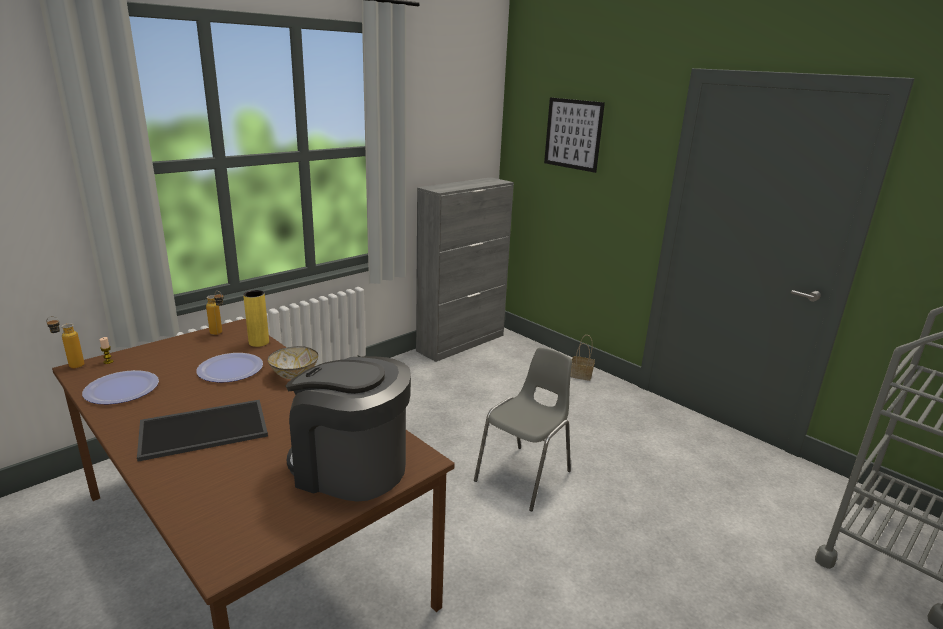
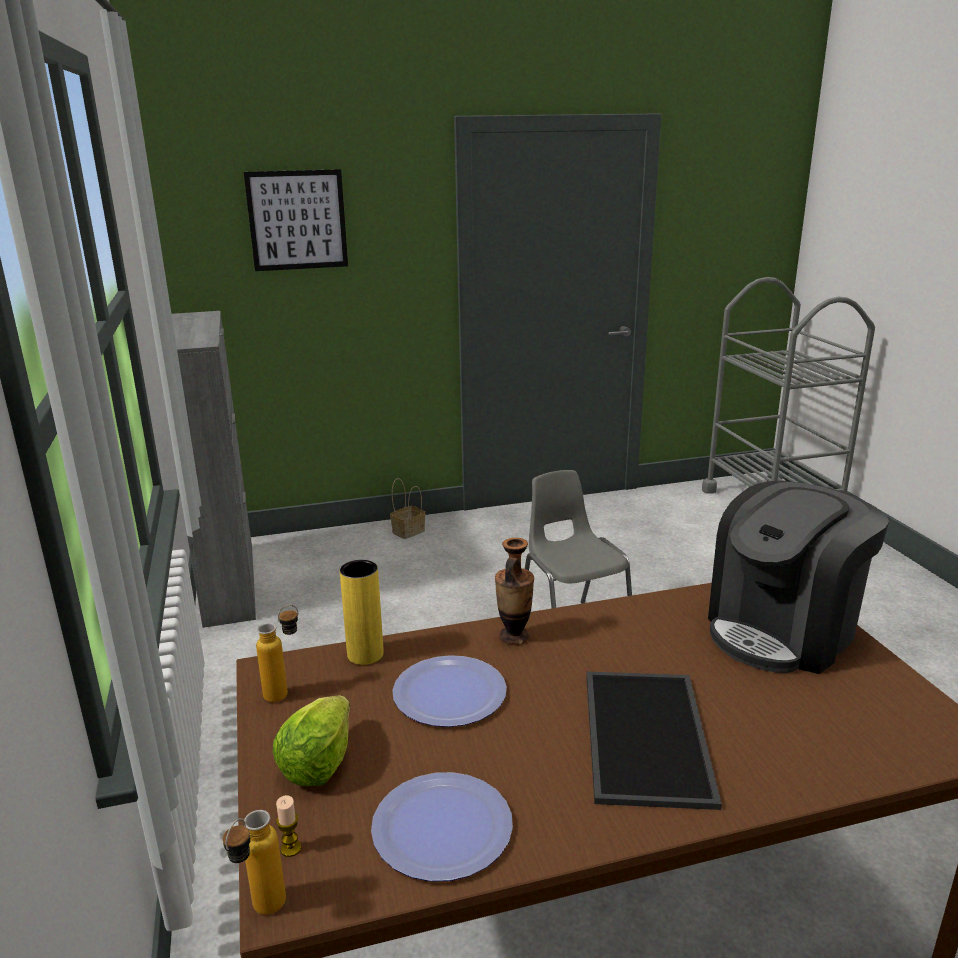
camera: 60 degrees left, 0 degrees up
(166, 353) = (318, 763): none -> lettuce
(294, 375) = (514, 637): bowl -> vase

